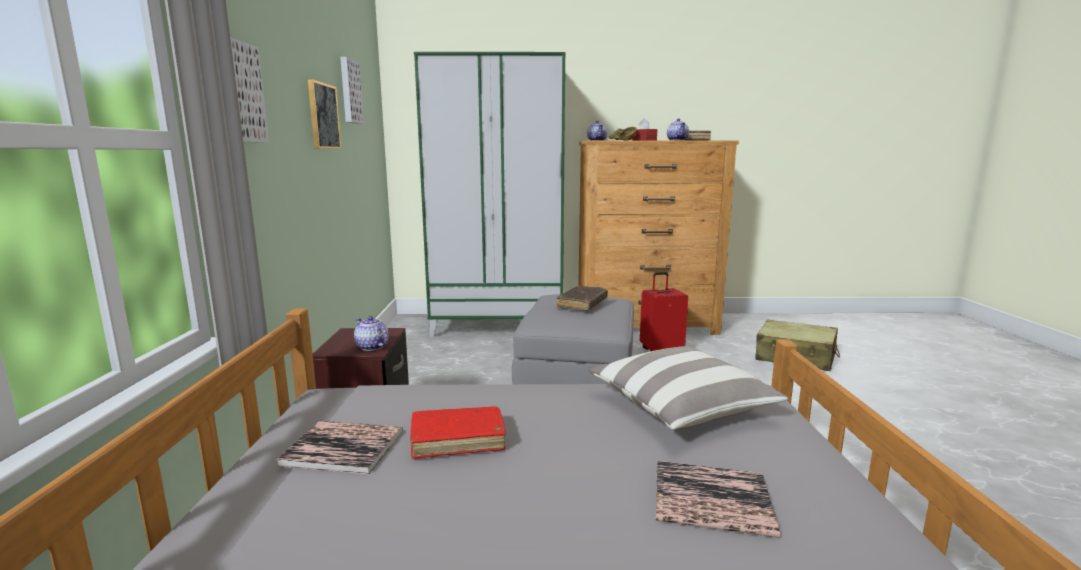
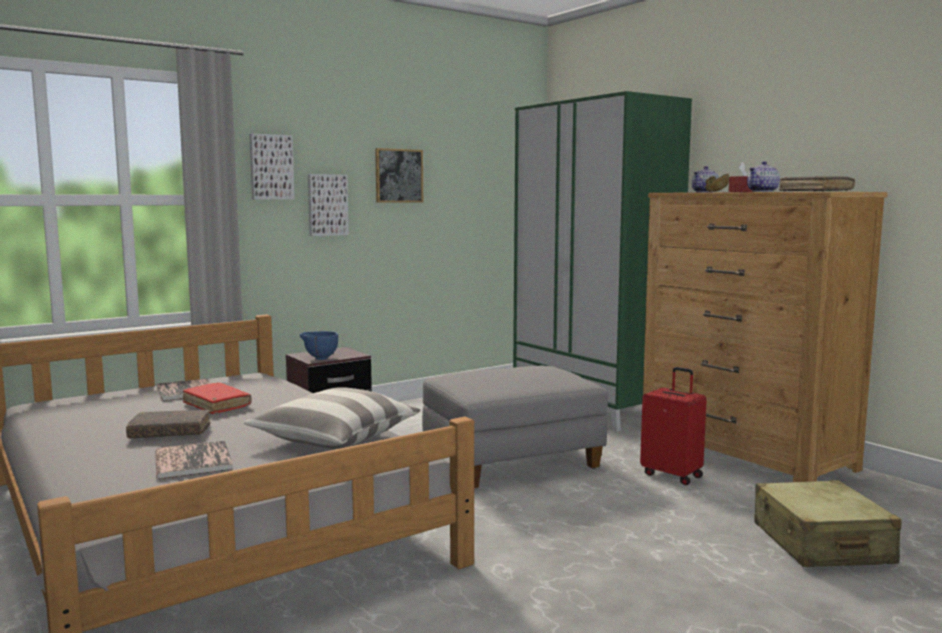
camera: 55 degrees right, 5 degrees down
(349, 92) = (458, 151): picture -> picture (327, 205)
(372, 347) = (319, 358): teapot -> blue bowl
(582, 304) = (520, 373): brown book -> brown book (170, 432)

